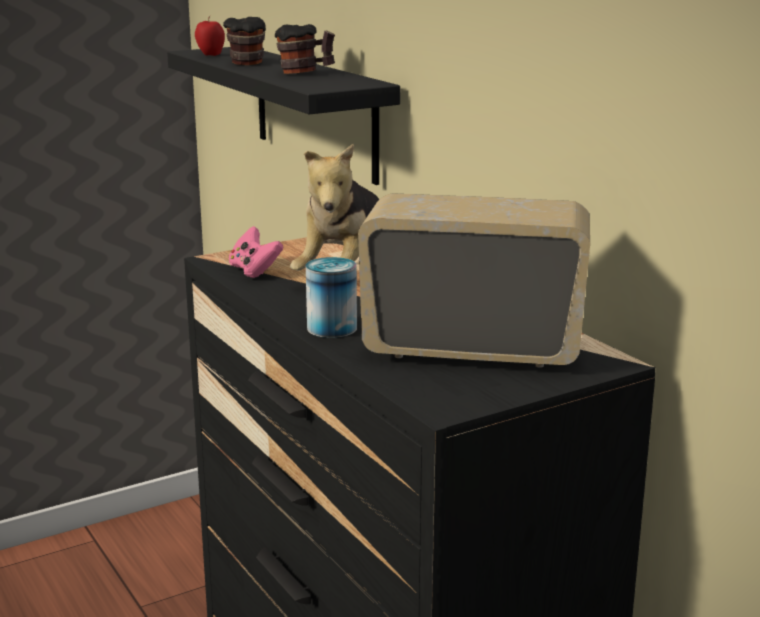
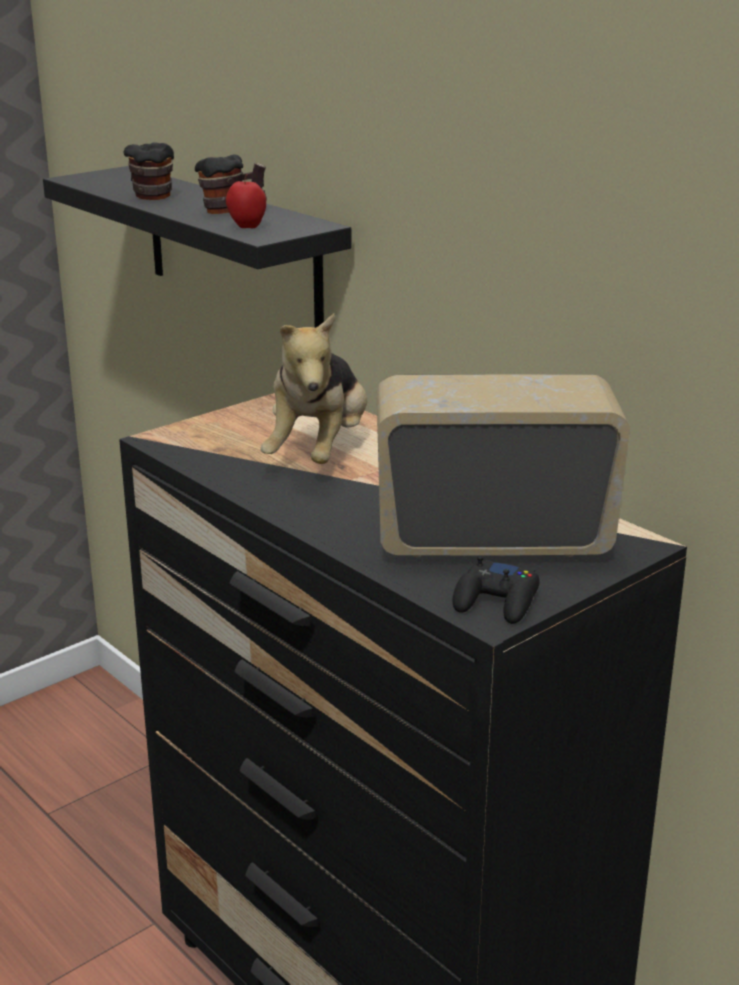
camera: 10 degrees left, 5 degrees up
(210, 55) = (100, 184): apple -> apple (247, 227)
(254, 271) = (209, 452): pink game controller -> none
(332, 328) = (329, 523): can -> none
(455, 396) = (497, 601): none -> black game controller

